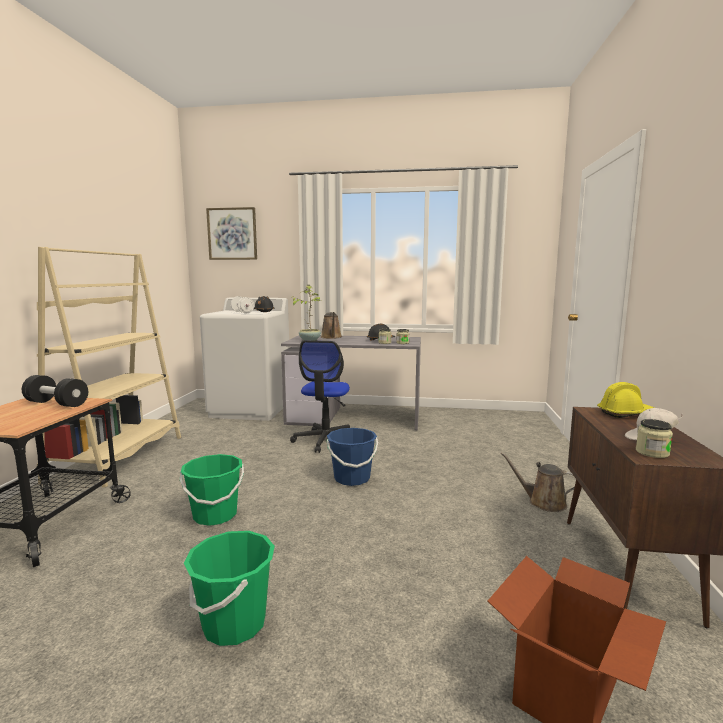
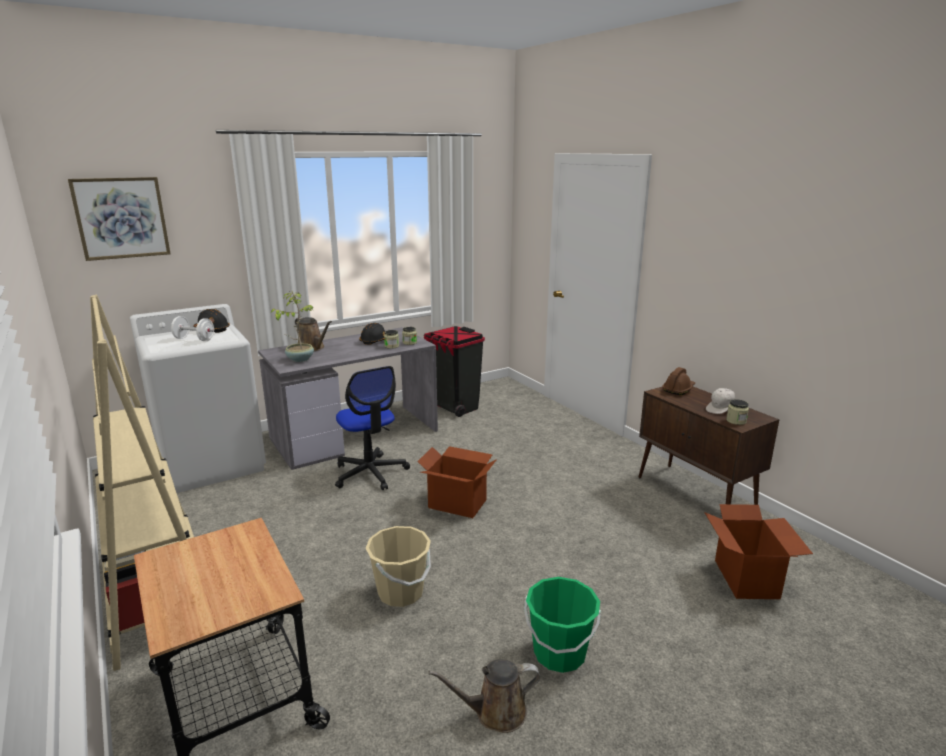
camera: 40 degrees left, 10 degrees up
(56, 404) = (215, 550): black dumbbell -> none
(215, 515) = (401, 592): green bucket -> beige bucket
(352, 478) = (457, 503): blue bucket -> cardboard box
(458, 420) = (455, 407): none -> black trash can
(543, 502) = (608, 467): brown watering can -> brown watering can (495, 712)
(626, 413) = (678, 389): yellow hard hat -> brown hard hat

